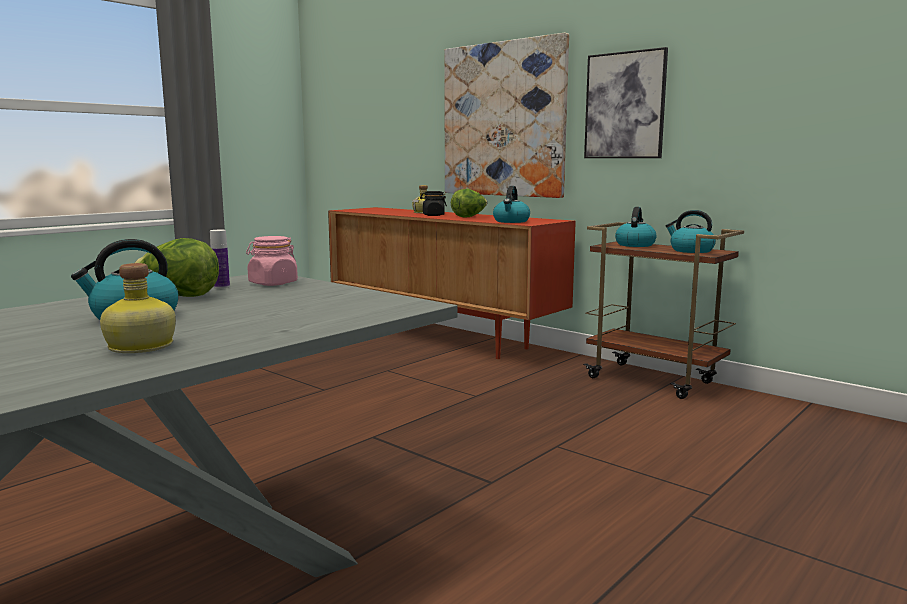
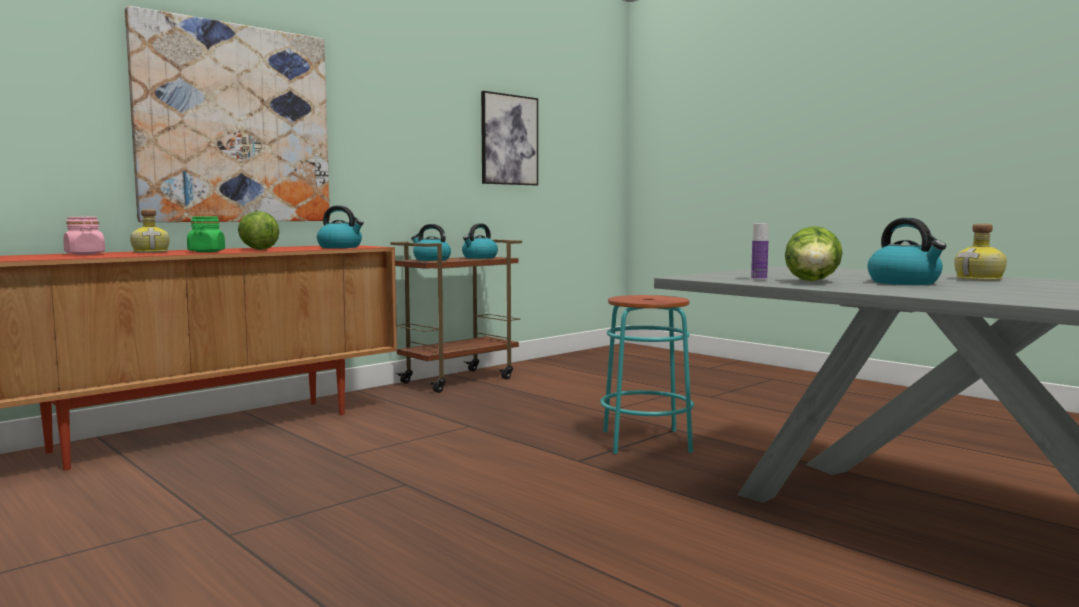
camera: 85 degrees left, 5 degrees down
(273, 283) = (732, 275): pink jar -> pink jar (85, 254)
(433, 215) = (206, 251): black jar -> green jar
(438, 465) = (646, 441): none -> turquoise stool
(625, 105) = (384, 127): picture -> picture (509, 140)

